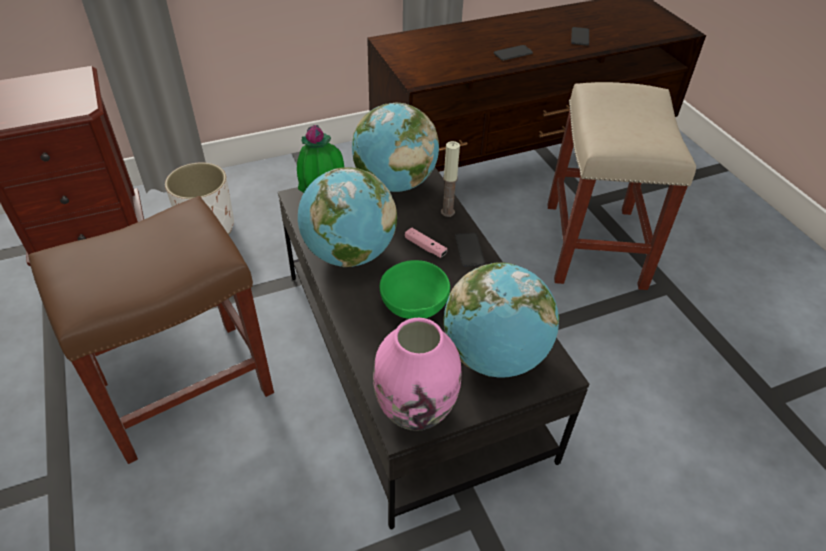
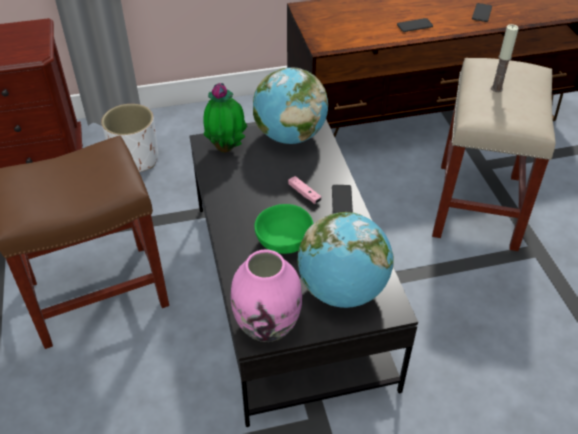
camera: 10 degrees right, 0 degrees up
(349, 254) = (238, 194): globe -> none
(447, 212) = (330, 165): candle -> candle (496, 88)

